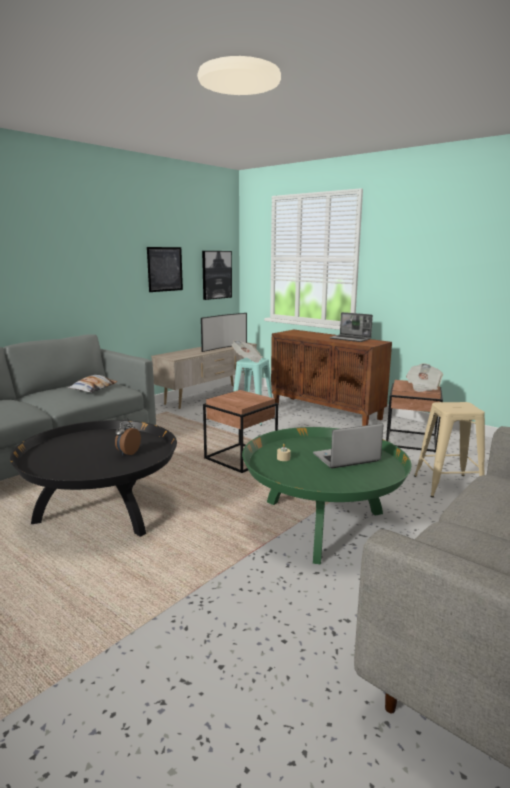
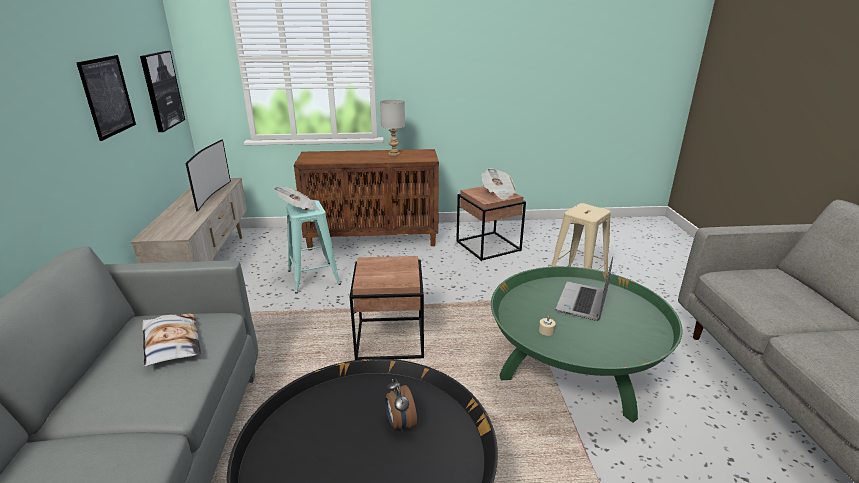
camera: 45 degrees left, 10 degrees up
(350, 339) = (394, 154): laptop -> grey table lamp

